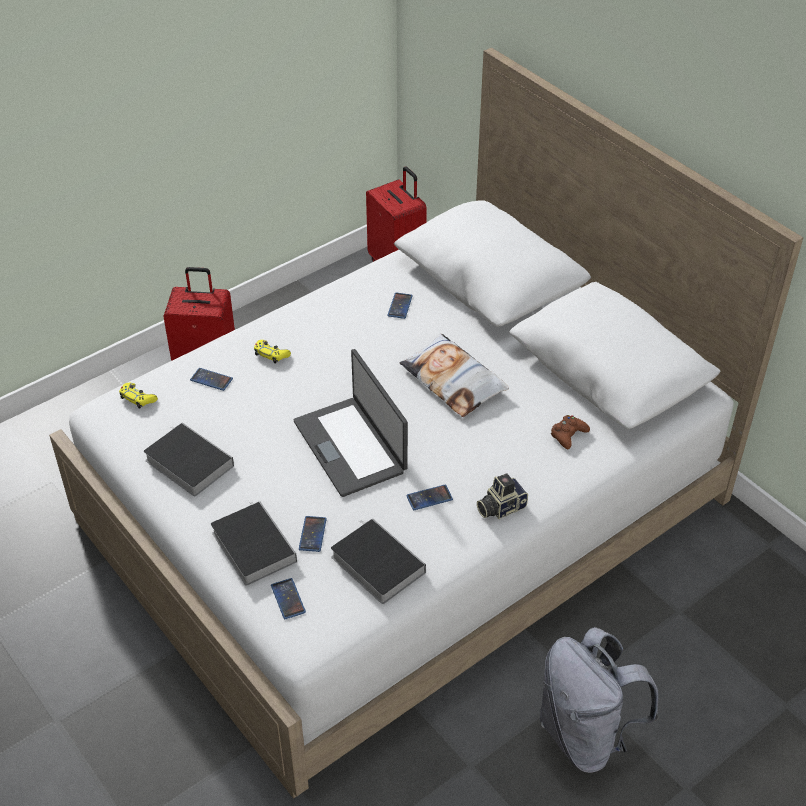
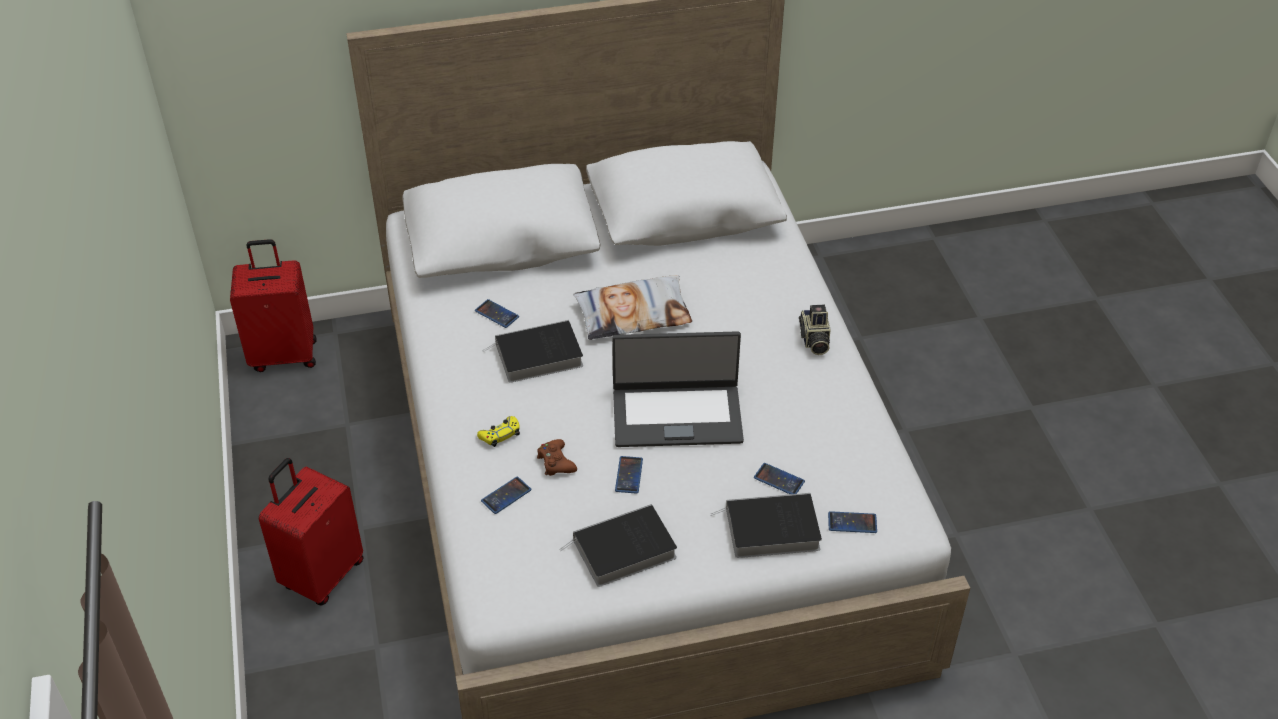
camera: 65 degrees left, 0 degrees up
(138, 398) = (493, 568): yellow game controller -> none
(375, 563) = (838, 446): book -> book (536, 356)
(429, 498) = (777, 382): phone -> phone (629, 475)
(568, 435) = (751, 266): brown game controller -> brown game controller (556, 462)
(586, 735) = (957, 446): grey backpack -> none

